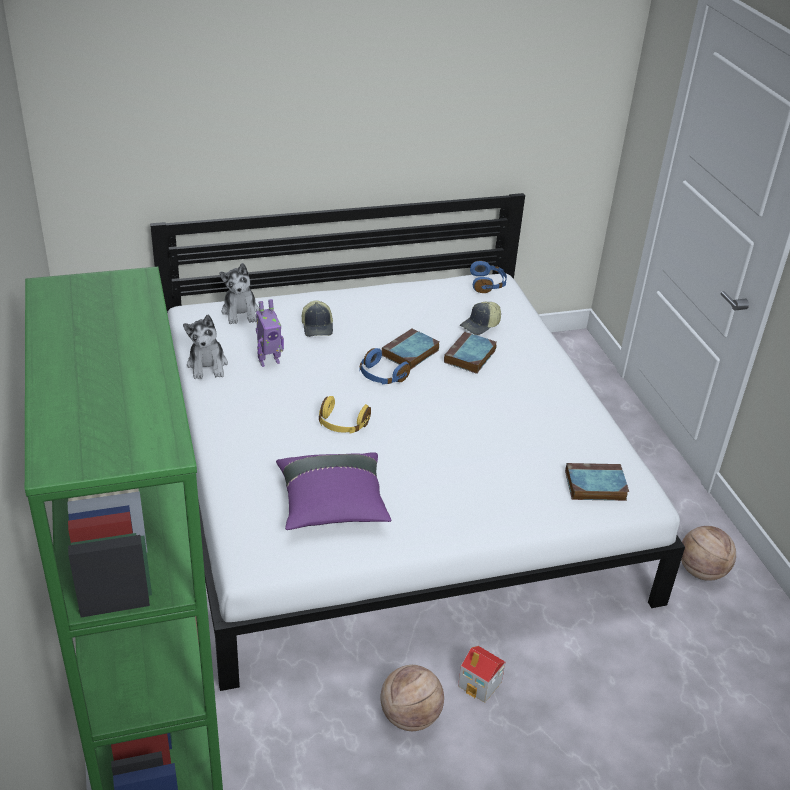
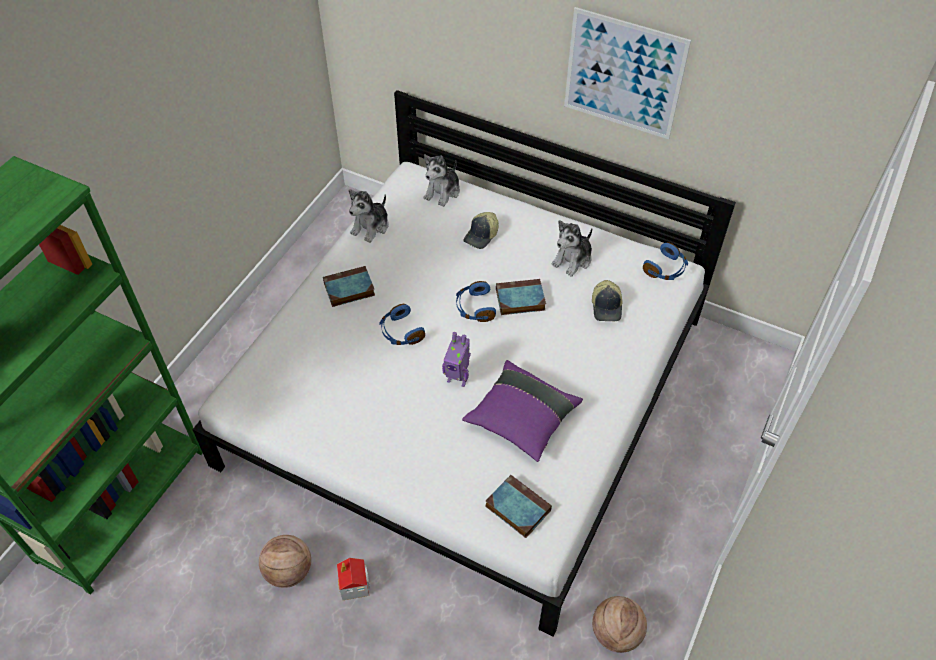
camera: 45 degrees right, 15 degrees up
(268, 361) = (413, 246): toy robot -> toy robot (457, 379)
(332, 506) = (321, 393): purple pillow -> purple pillow (521, 419)
(342, 424) = (401, 332): yellow headphones -> blue headphones
(402, 106) = (623, 74): none -> picture
(413, 309) = (573, 260): none -> plush toy
(470, 357) = (562, 331): book -> book (348, 289)
(481, 325) = (607, 307): cap -> cap turned 90 degrees counterclockwise

